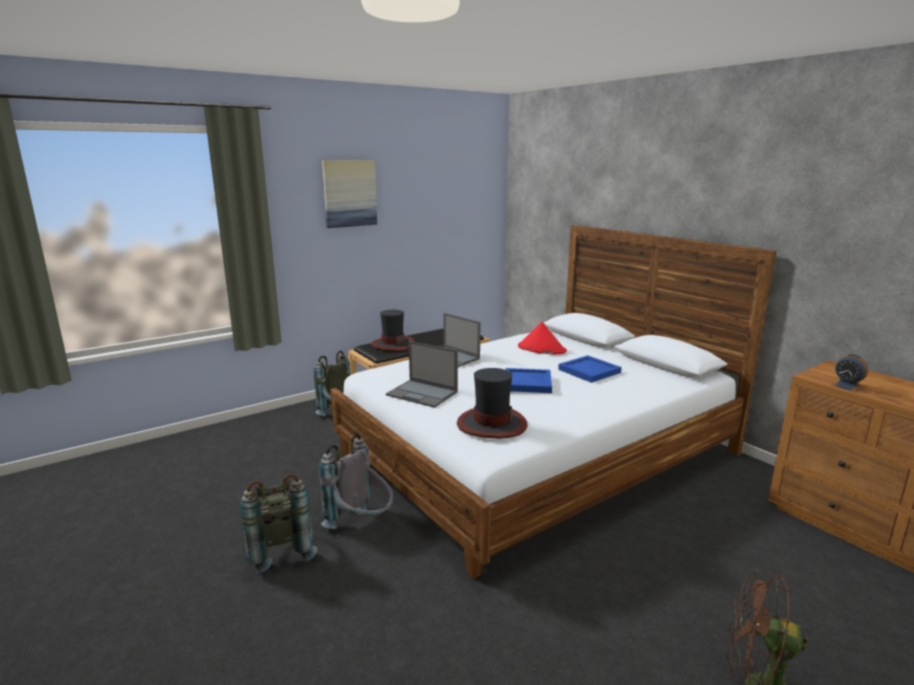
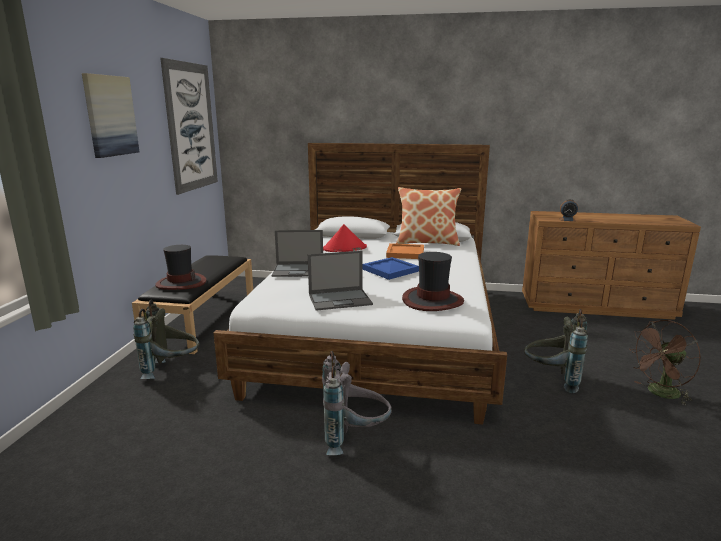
camera: 45 degrees left, 0 degrees up
(279, 550) = (325, 497): grey backpack -> grey backpack (552, 380)
(460, 201) = (191, 127): none -> picture
(589, 370) = (404, 253): blue tray -> orange tray
(645, 366) = (427, 242): none -> pillow

